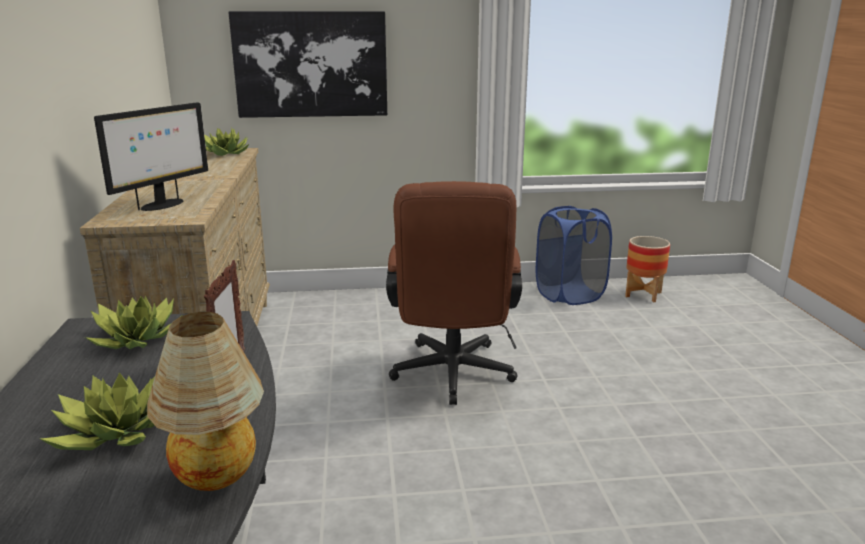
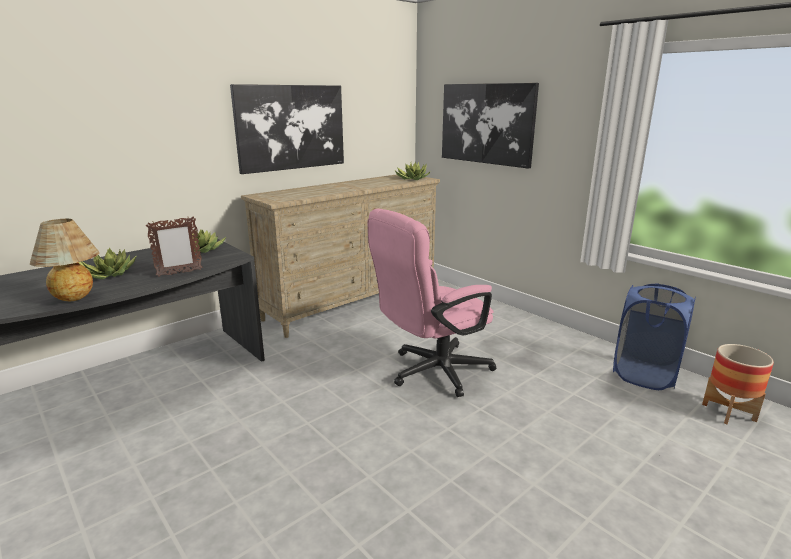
camera: 55 degrees right, 0 degrees up
(91, 91) = (291, 127): none -> picture
(162, 205) = (292, 194): monitor -> none
(452, 377) = (431, 372): brown office chair -> pink office chair

